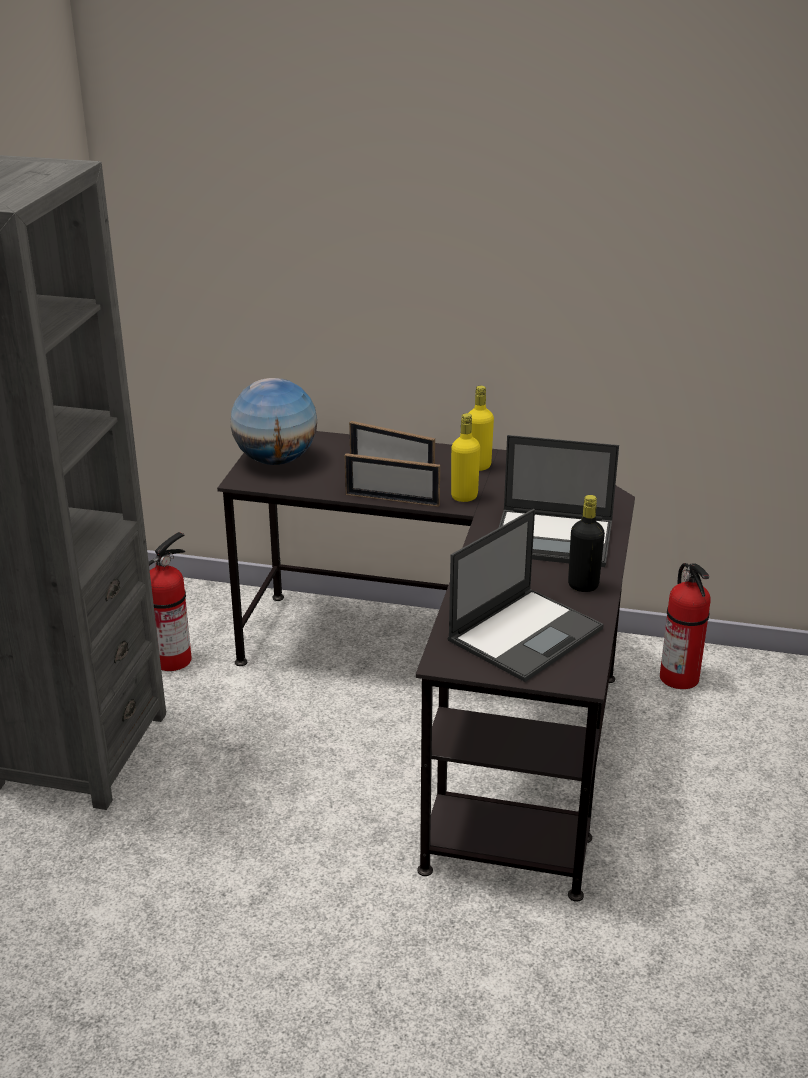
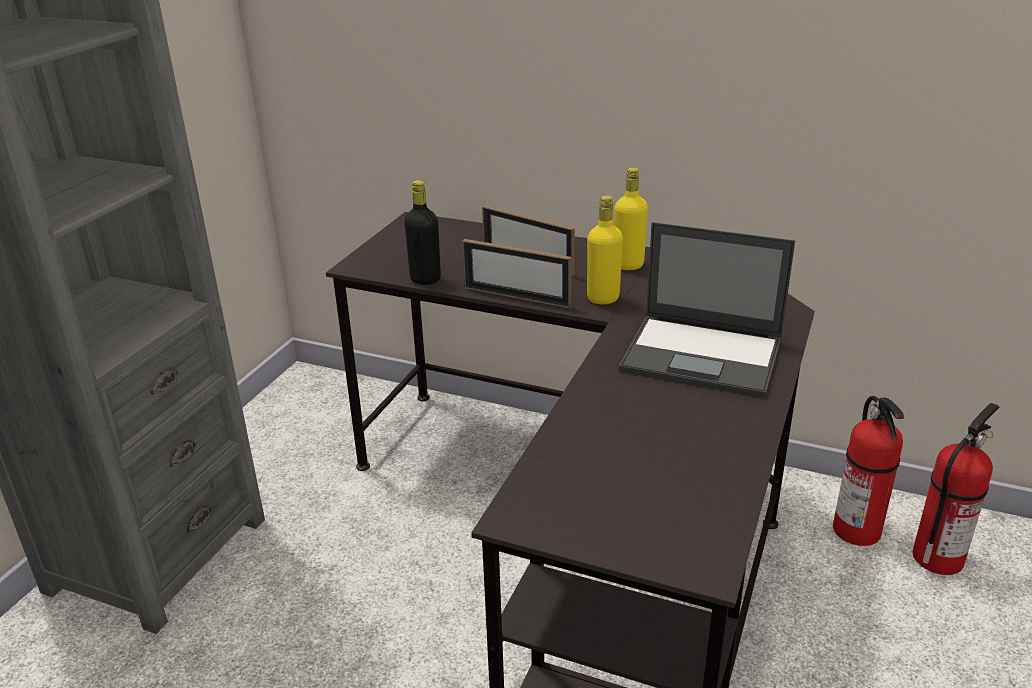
camera: 10 degrees right, 0 degrees up
(173, 659) = (294, 456): fire extinguisher -> fire extinguisher (938, 556)
(276, 460) = (402, 247): globe -> none
(526, 633) = (640, 485): laptop -> none
(583, 585) = (731, 421): black bottle -> black bottle (425, 279)

